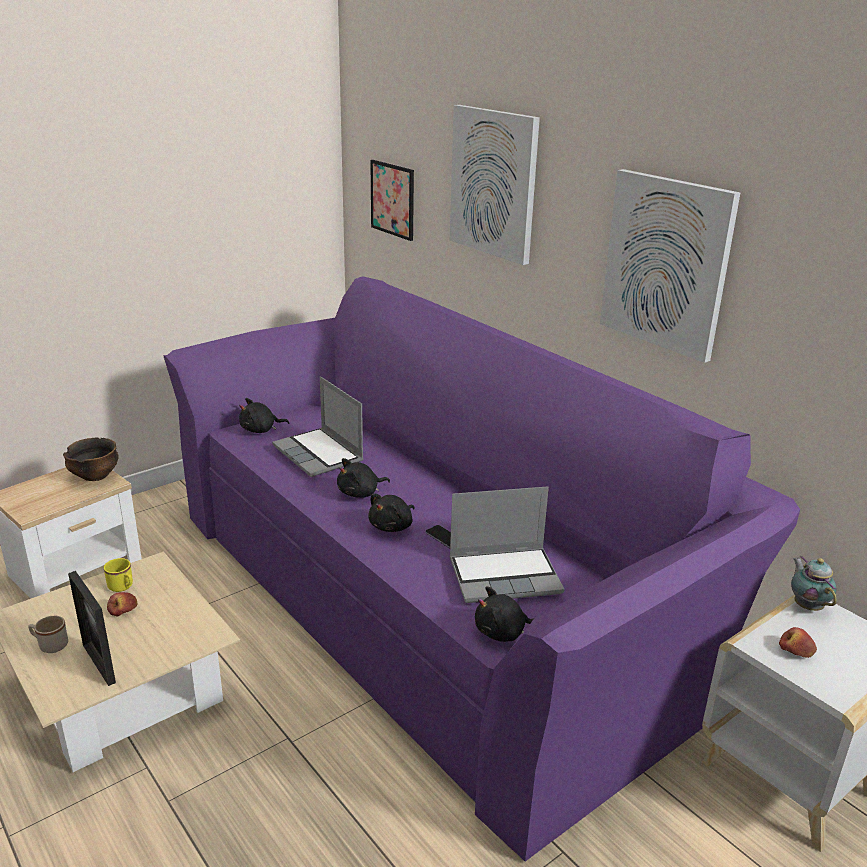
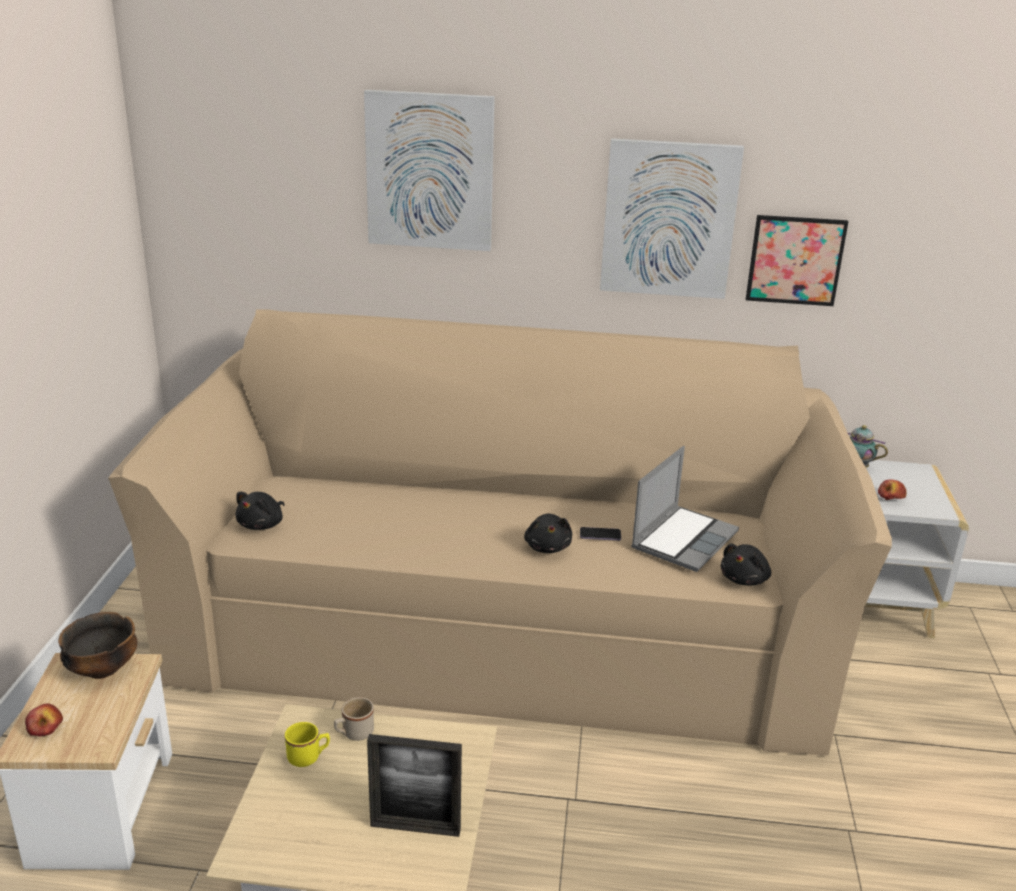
camera: 45 degrees left, 0 degrees up
(50, 645) = (336, 849): beige mug -> beige mug (354, 734)
(123, 610) = (349, 774): apple -> apple (46, 727)
(319, 454) = (373, 519): laptop -> none
(360, 493) = (474, 534): black plush toy -> none
(392, 199) = (250, 210): picture -> picture (795, 260)
(432, 596) = (502, 622): purple sofa -> beige sofa

